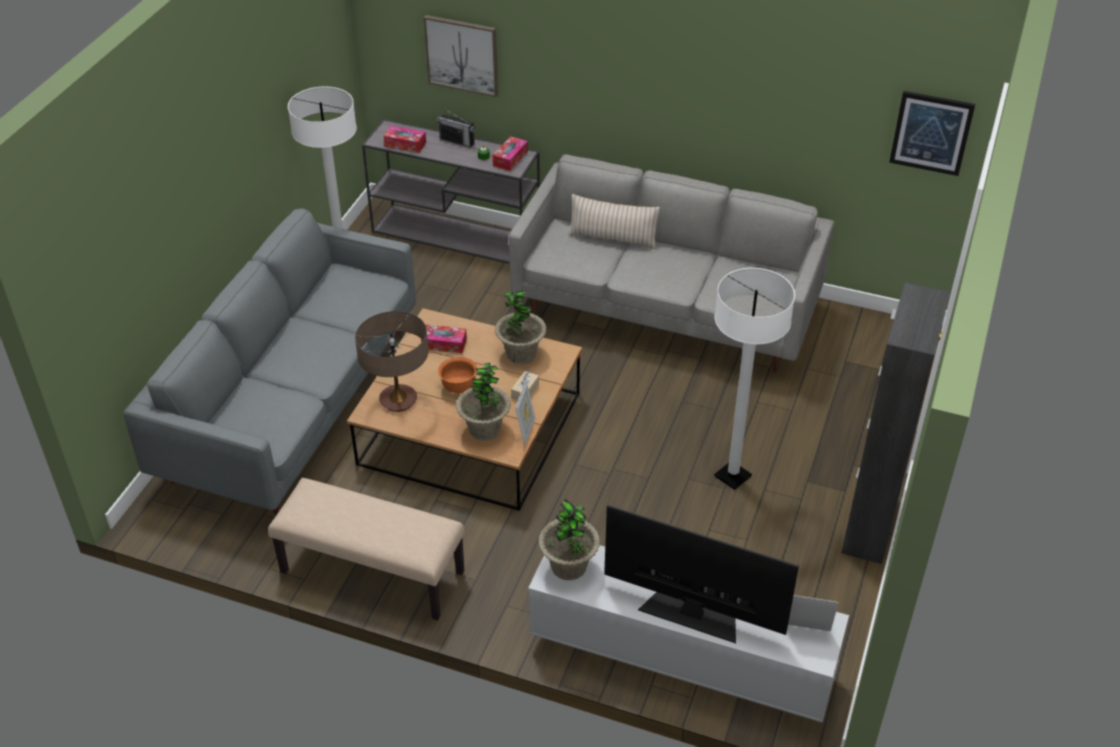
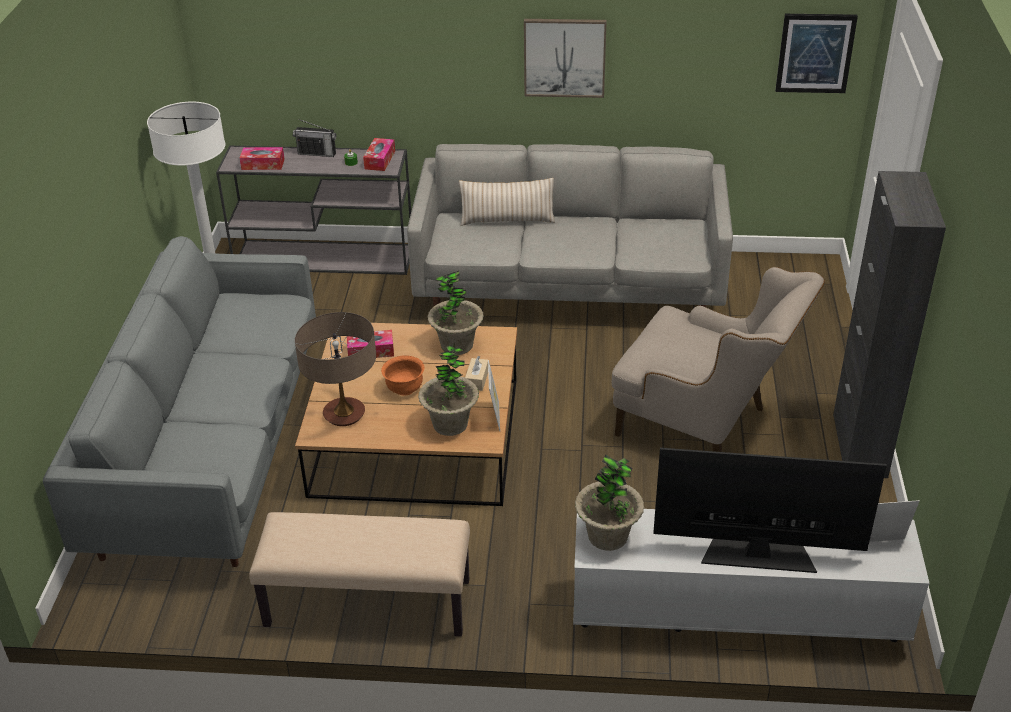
camera: 15 degrees left, 5 degrees down
(462, 55) = (313, 57): picture -> picture (564, 57)
(732, 476) = (705, 427): white floor lamp -> beige armchair

